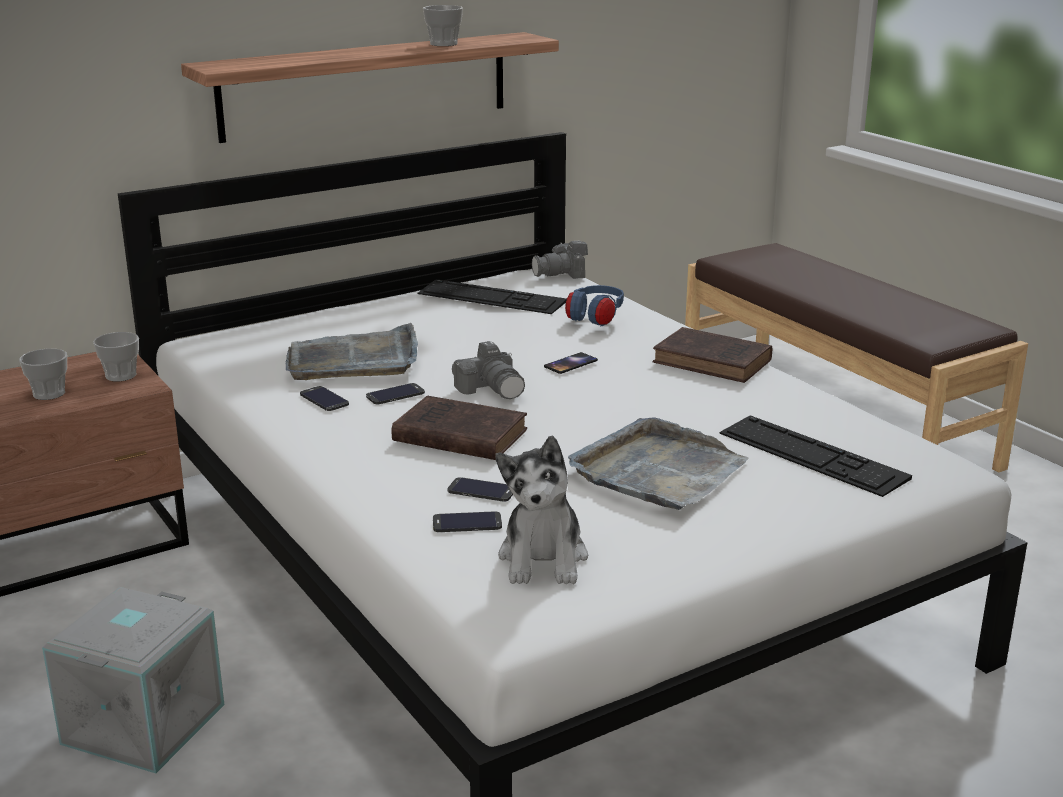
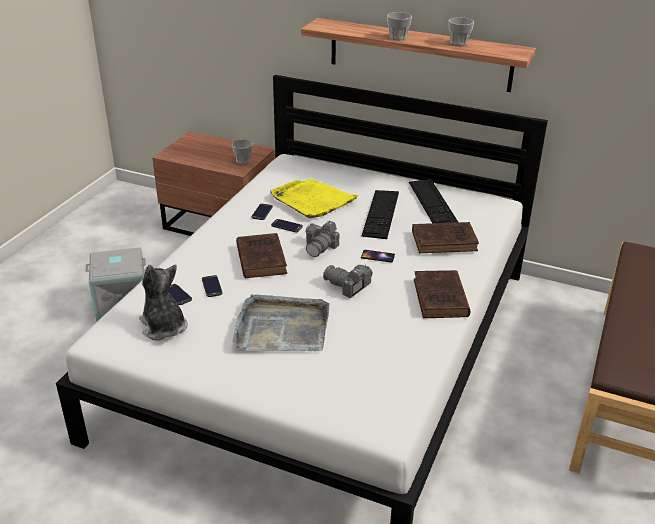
camera: 55 degrees right, 10 degrees up
(49, 393) = (210, 156): cup -> cup (398, 37)
(354, 359) = (313, 200): grey tray -> yellow tray
(543, 558) = (163, 327): plush toy -> plush toy turned 90 degrees clockwise
(562, 274) = (501, 208): camera -> camera (348, 286)
(595, 319) = (446, 241): blue headphones -> brown book
(812, 455) = (352, 371): keyboard -> keyboard (380, 213)

